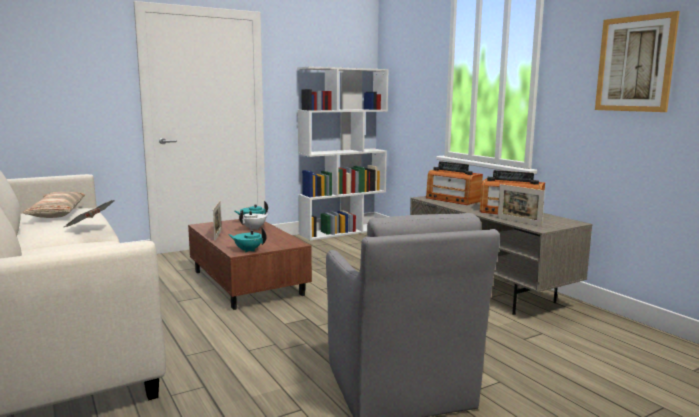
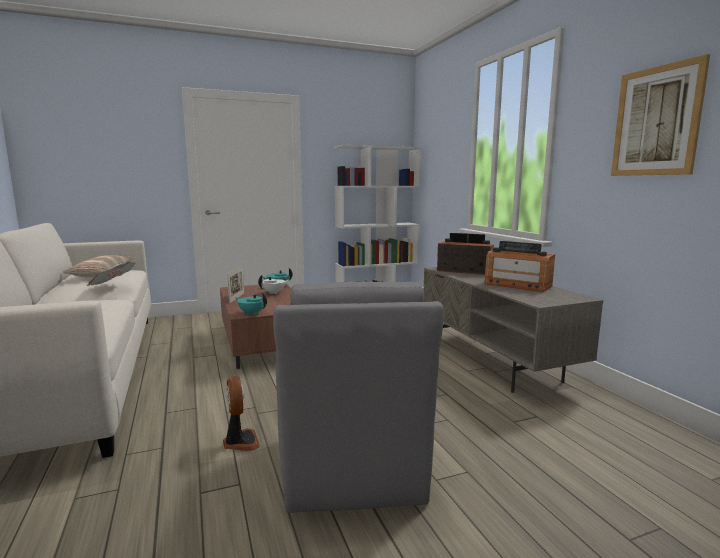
camera: 10 degrees right, 0 degrees up
(280, 375) = (240, 442): none -> fan
(452, 200) = (465, 271): radio -> radio turned 150 degrees clockwise
(519, 222) = (520, 295): picture frame -> none

